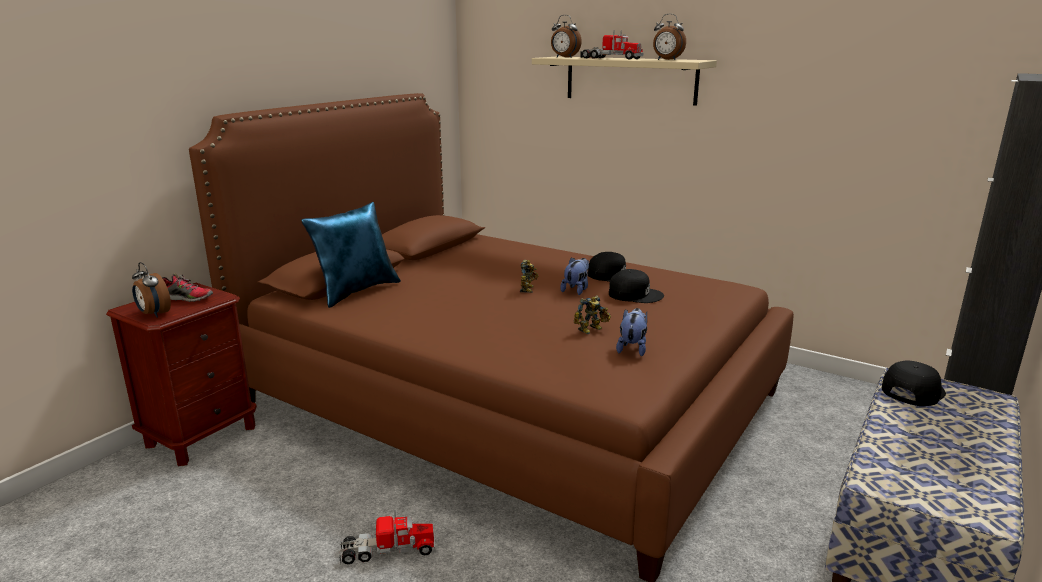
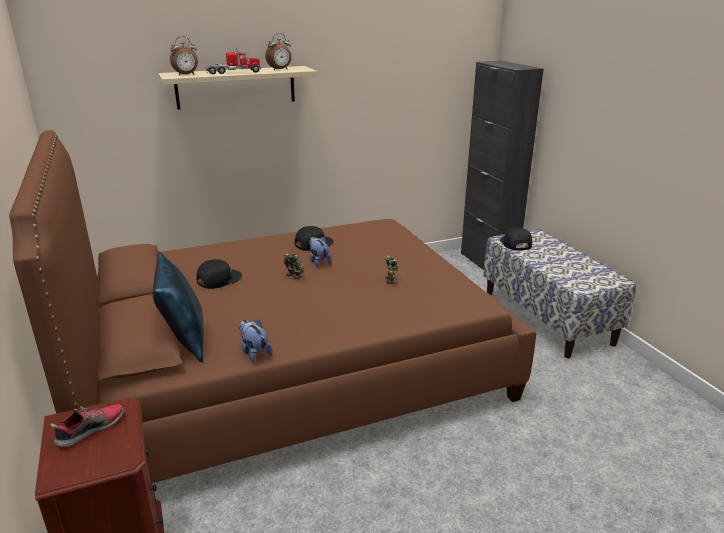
camera: 55 degrees left, 5 degrees up
(154, 314) = (106, 459): alarm clock -> none
(387, 550) = (411, 492): toy truck -> none
(632, 348) = (428, 279): plush toy -> plush toy (254, 353)
(635, 294) = (353, 249): black cap -> black cap (218, 279)

